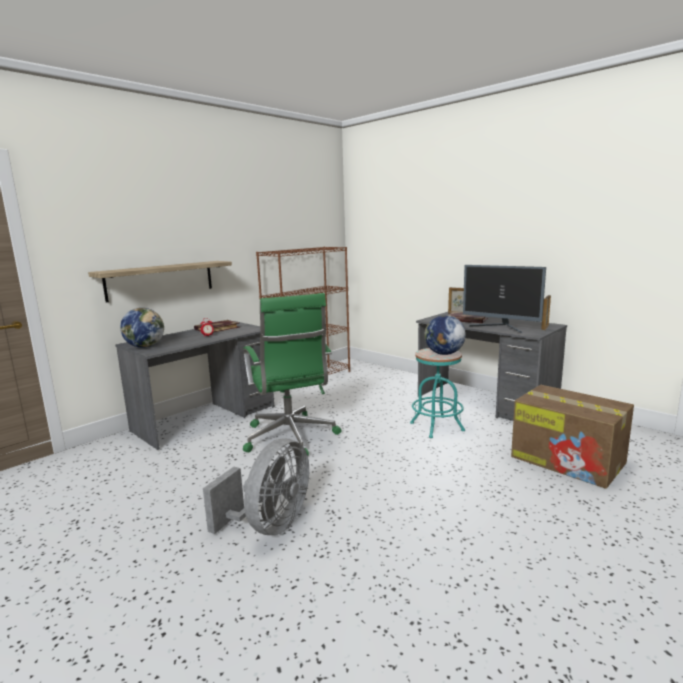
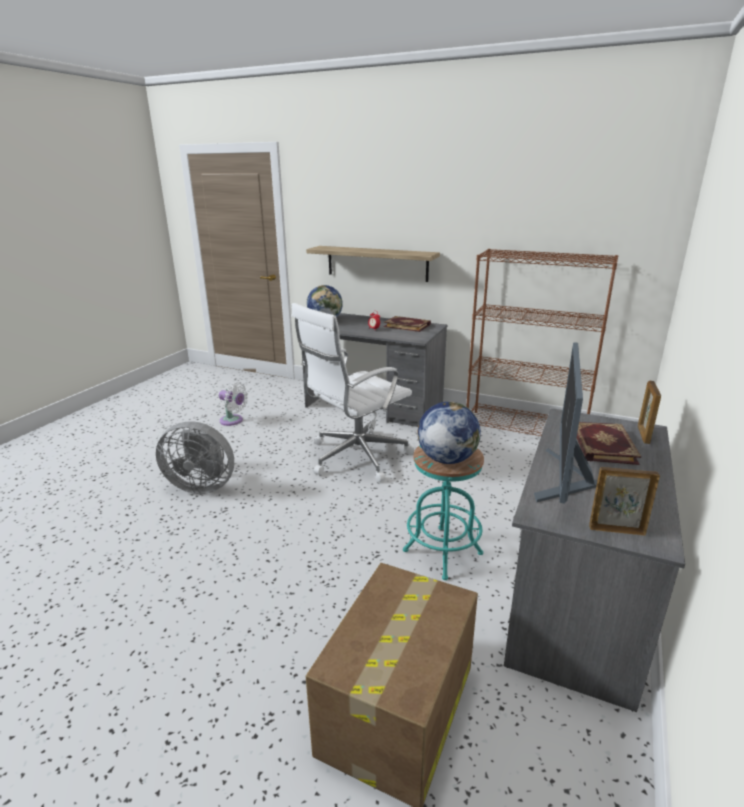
camera: 70 degrees right, 10 degrees up
(126, 498) = (233, 421): none -> white fan
(290, 438) = (355, 457): green office chair -> white office chair

